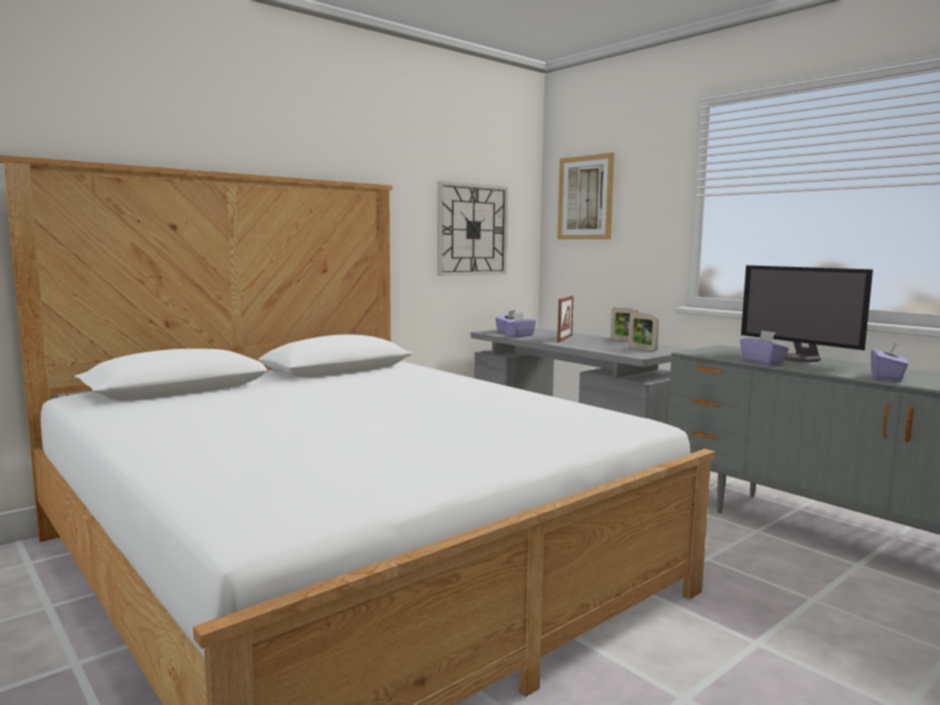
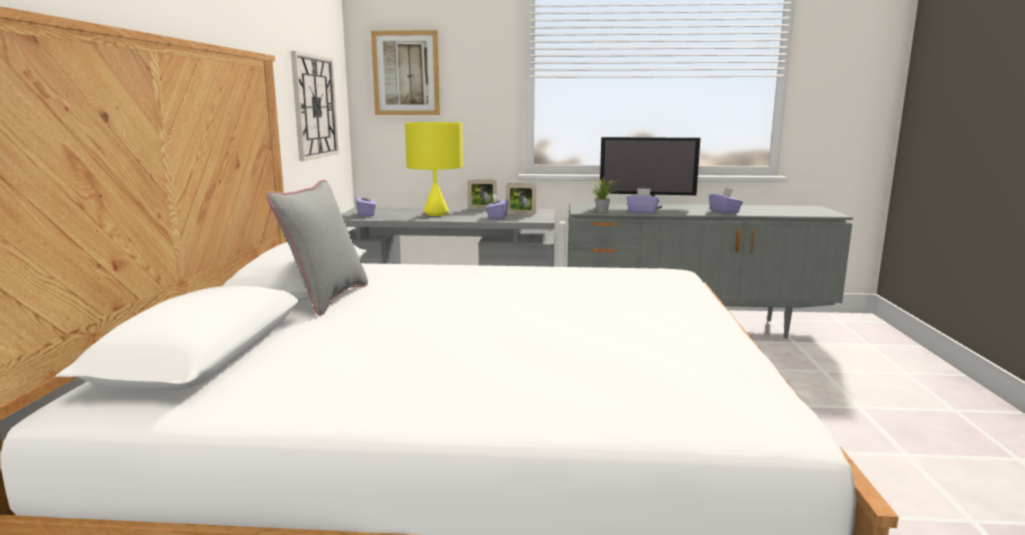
camera: 45 degrees left, 5 degrees up
(318, 379) = (326, 298): none -> grey pillow
(519, 336) = (389, 217): purple tissue box -> purple tissue box (497, 217)
(565, 338) = (436, 214): picture frame -> yellow table lamp
(718, 355) = (603, 211): none -> potted plant

